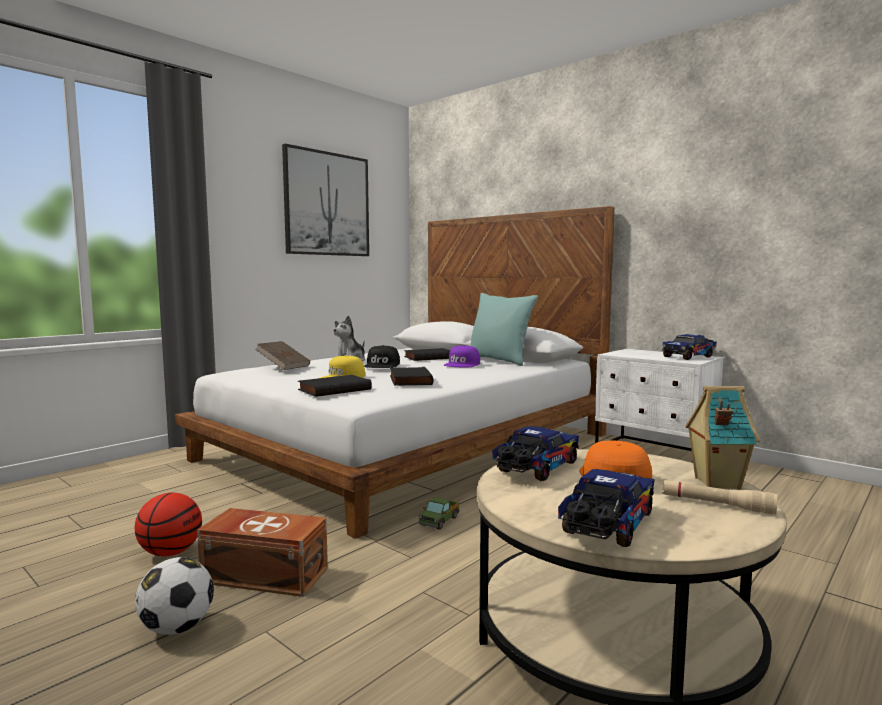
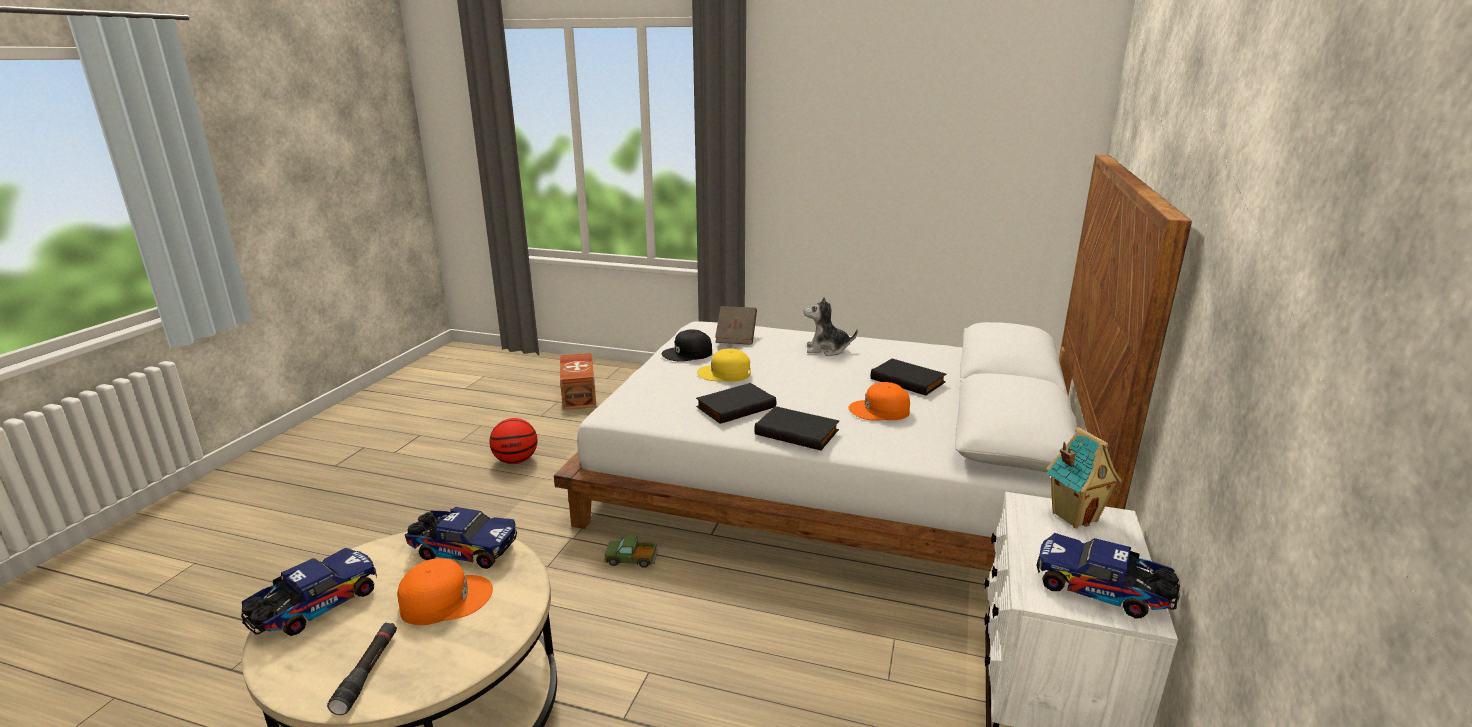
camera: 65 degrees right, 15 degrees up
(177, 628) = (418, 507): football -> none
(264, 574) = (495, 509): brown storage box -> brown storage box (580, 394)
(327, 204) = (931, 125): picture -> none
(334, 389) = (656, 387): black book -> black book (798, 432)
(382, 365) = (806, 372): black cap -> black cap (688, 353)
(462, 364) = (880, 410): purple cap -> orange cap
(500, 361) = (949, 428): turquoise pillow -> none
(606, 527) = (314, 608): toy truck -> toy truck turned 60 degrees counterclockwise
(715, 483) = (436, 672): toy house -> toy house (1074, 516)
(716, 505) = (367, 672): beige flashlight -> black flashlight

